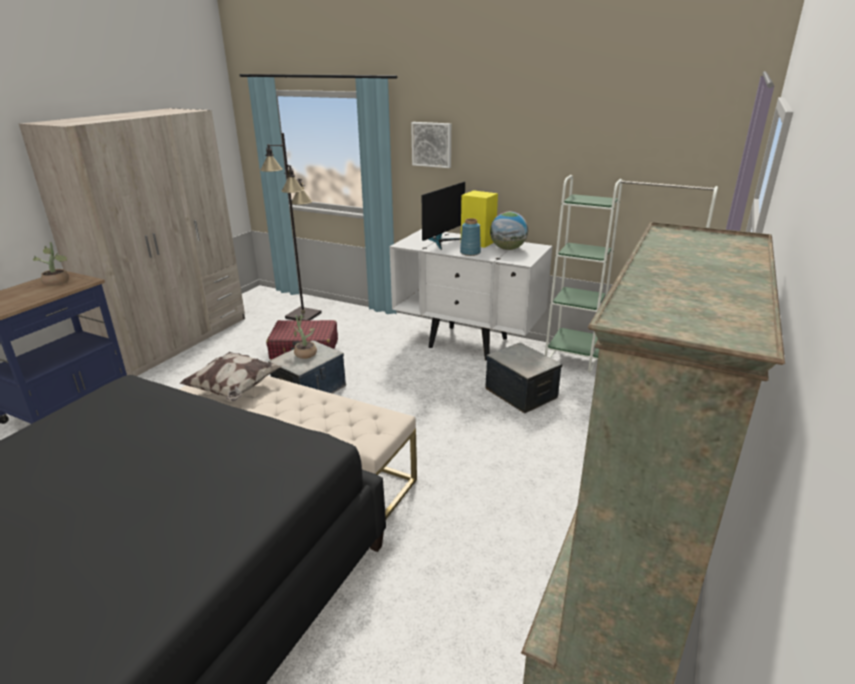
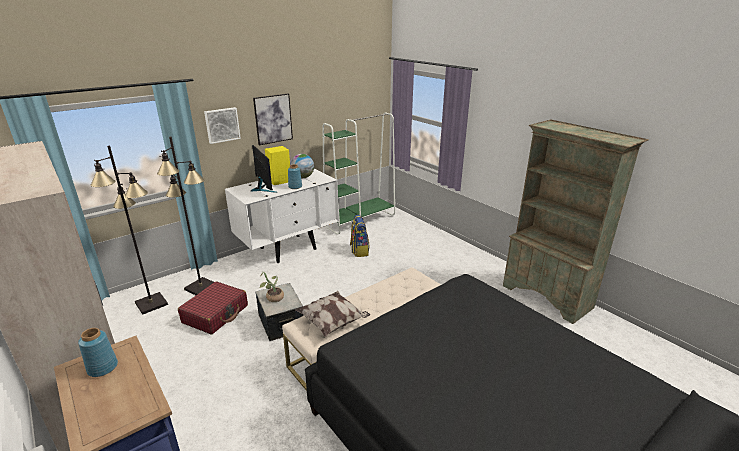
camera: 65 degrees left, 0 degrees up
(58, 283) = (103, 367): potted plant -> blue vase
(345, 326) = (200, 287): none -> black floor lamp
(502, 152) = (273, 119): none -> picture
(521, 393) = (359, 251): storage box -> backpack

